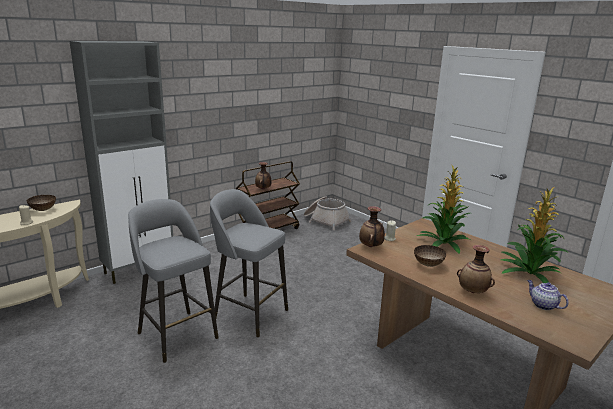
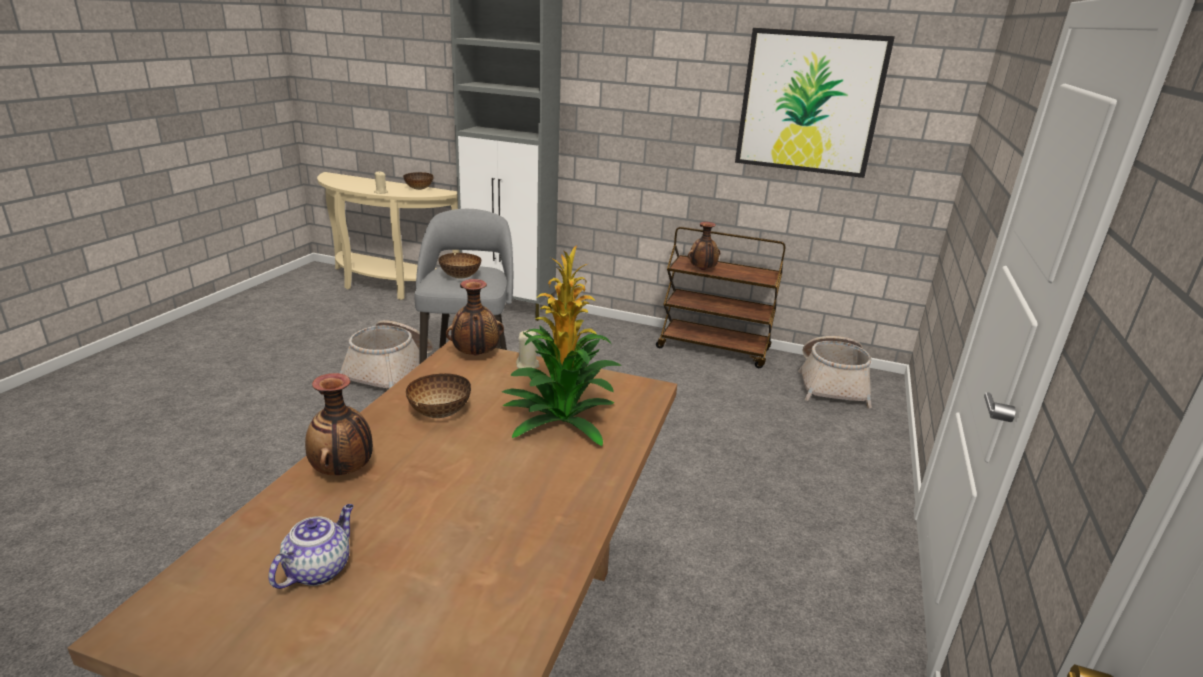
camera: 60 degrees right, 5 degrees up
(176, 334) = (391, 370): grey stool -> basket
(251, 232) = (461, 277): none -> bowl
(282, 89) = (809, 103): none -> picture
(529, 273) = (489, 544): potted plant -> none

